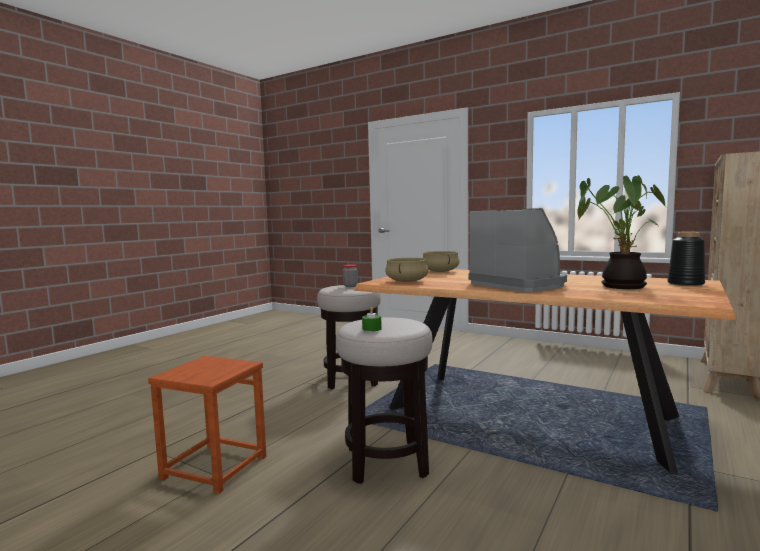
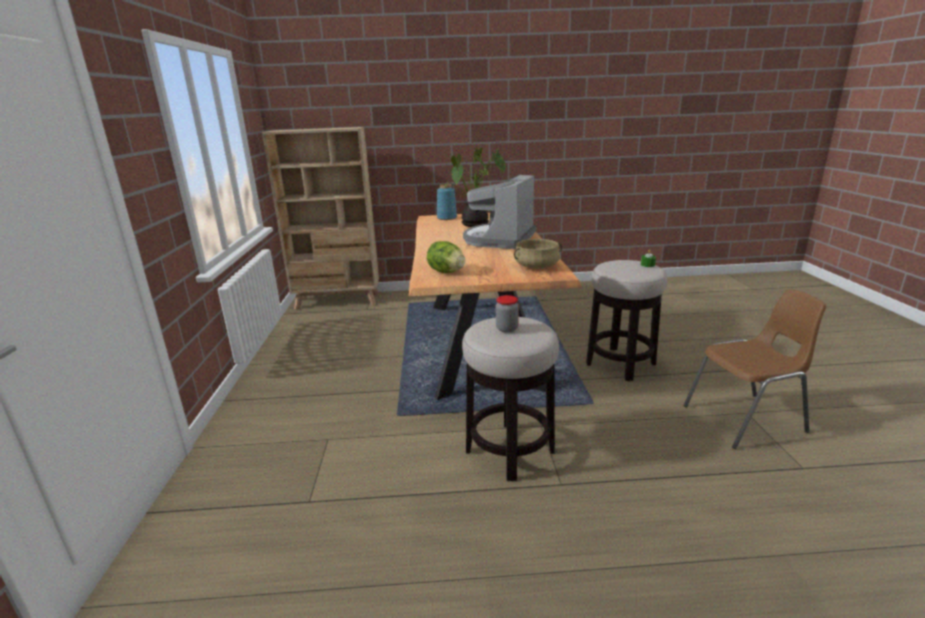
camera: 125 degrees left, 15 degrees up
(214, 468) = (746, 419): brown stool -> brown chair
(441, 271) = (446, 272): beige cooking pot -> lettuce
(685, 284) = (447, 218): black vase -> blue vase

